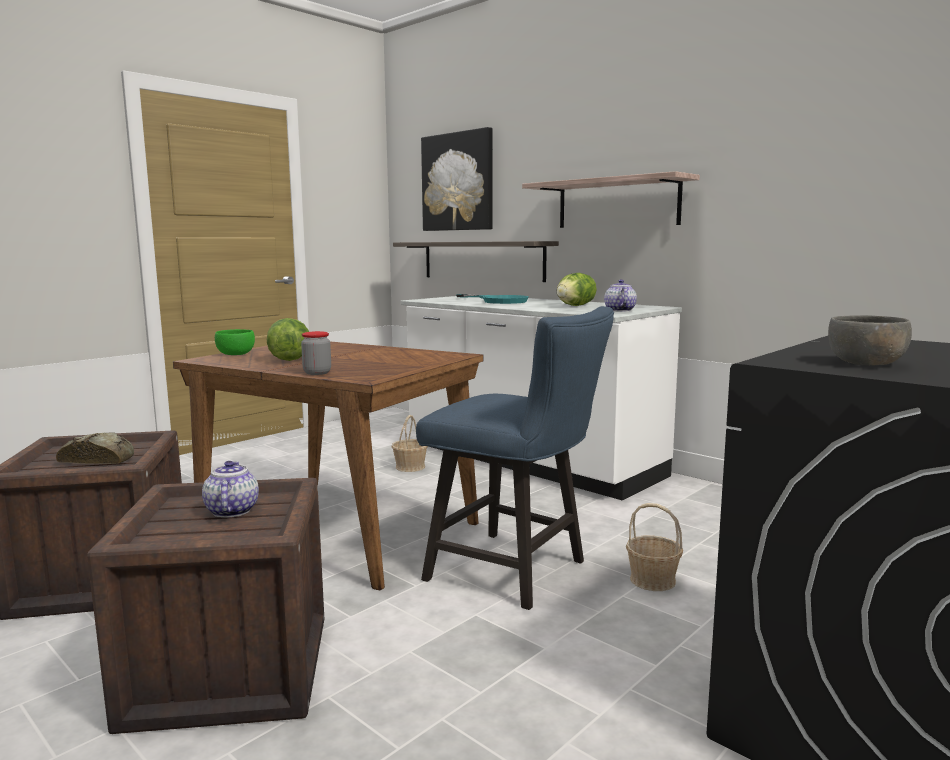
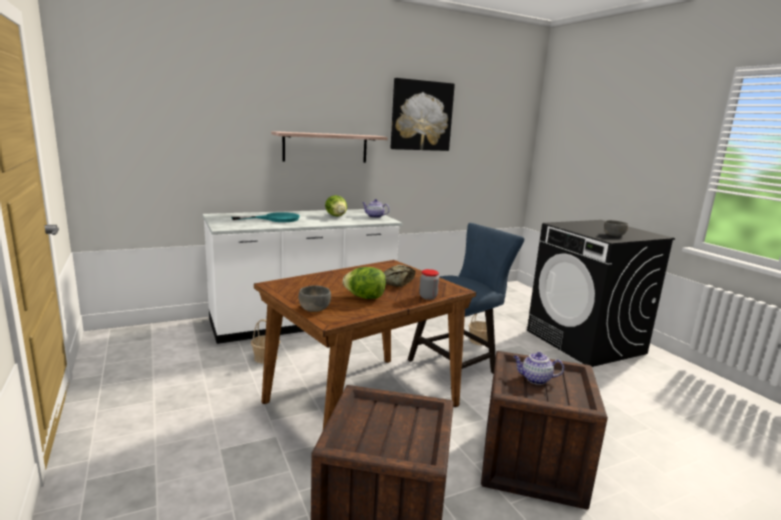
camera: 70 degrees left, 5 degrees up
(99, 459) = (401, 422): bread -> bread (397, 281)
(236, 354) = (314, 309): green bowl -> grey bowl
(458, 182) = (170, 117): picture -> picture (421, 116)
(482, 260) = (204, 185): shelf -> none

